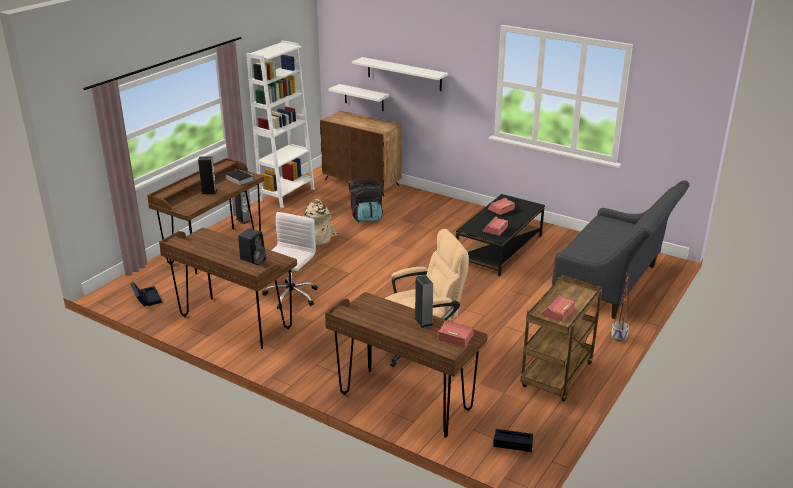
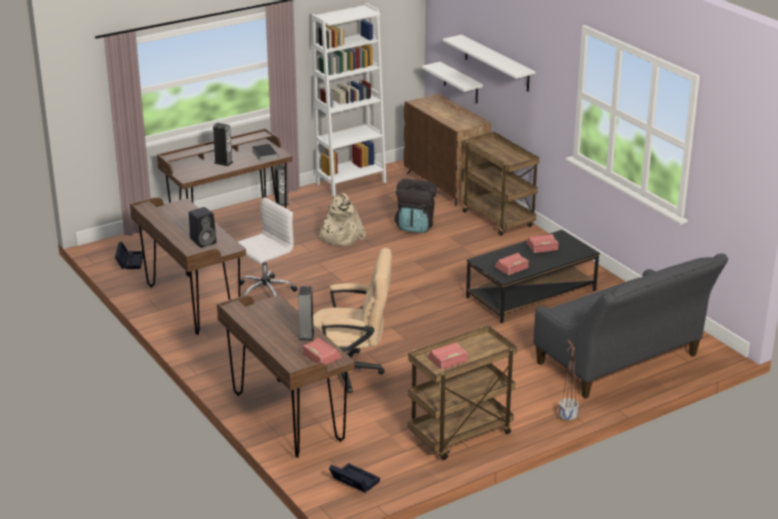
camera: 25 degrees right, 0 degrees up
(424, 199) = (499, 220): none -> brown cart

